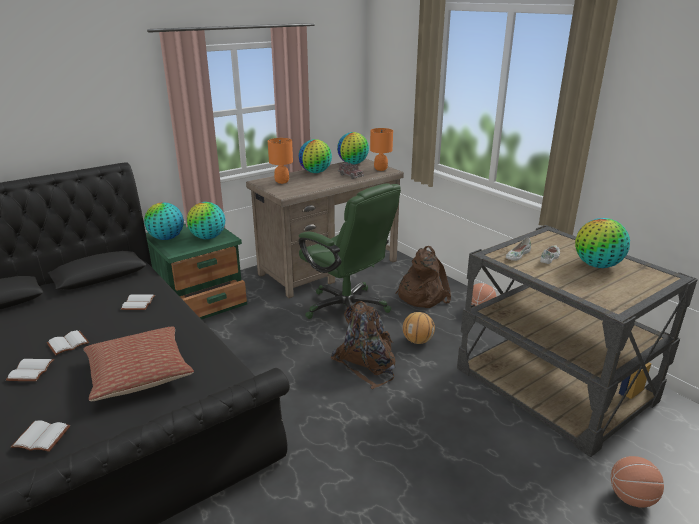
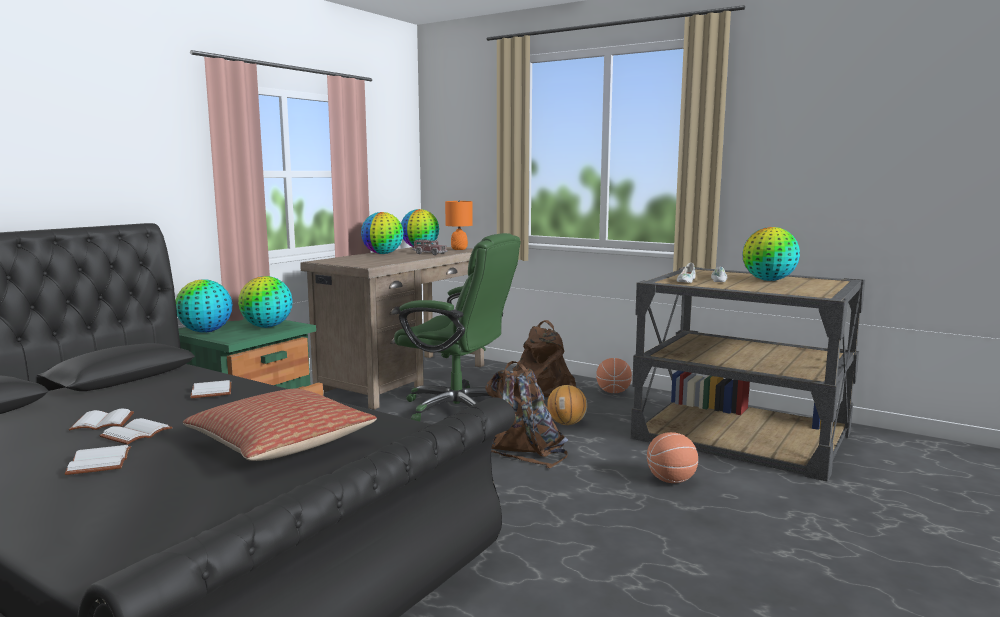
camera: 20 degrees left, 15 degrees down
(43, 436) = (191, 512): white book -> white book (104, 422)
(281, 182) = (349, 260): orange table lamp -> none
(631, 498) = (893, 503): basketball -> basketball (671, 480)

